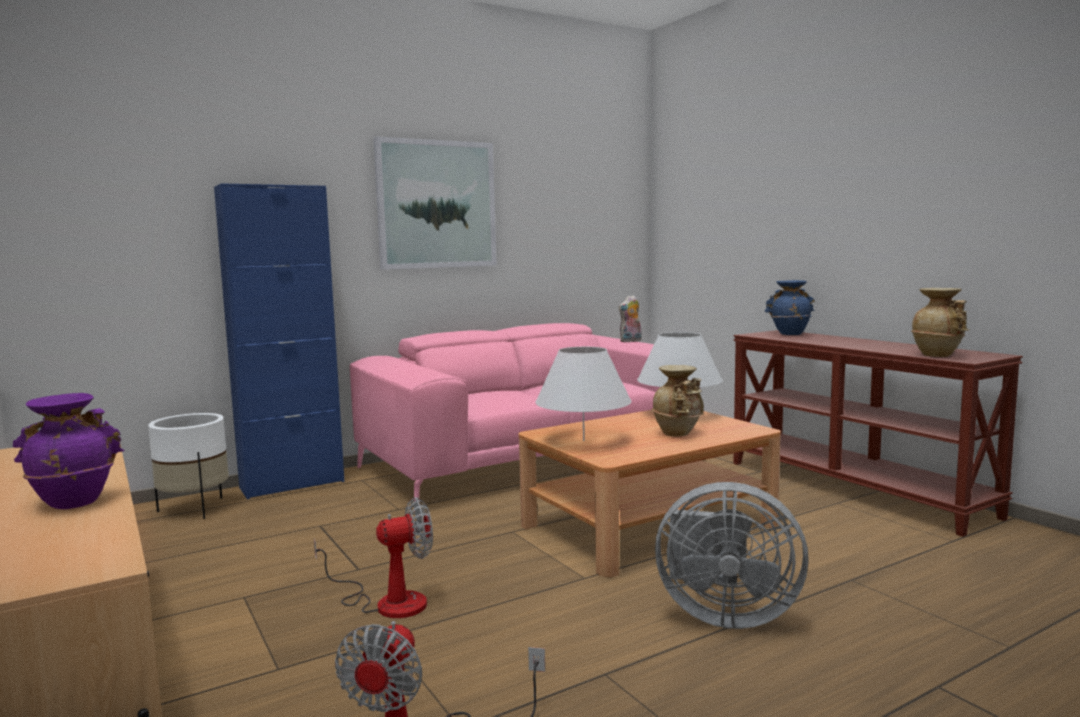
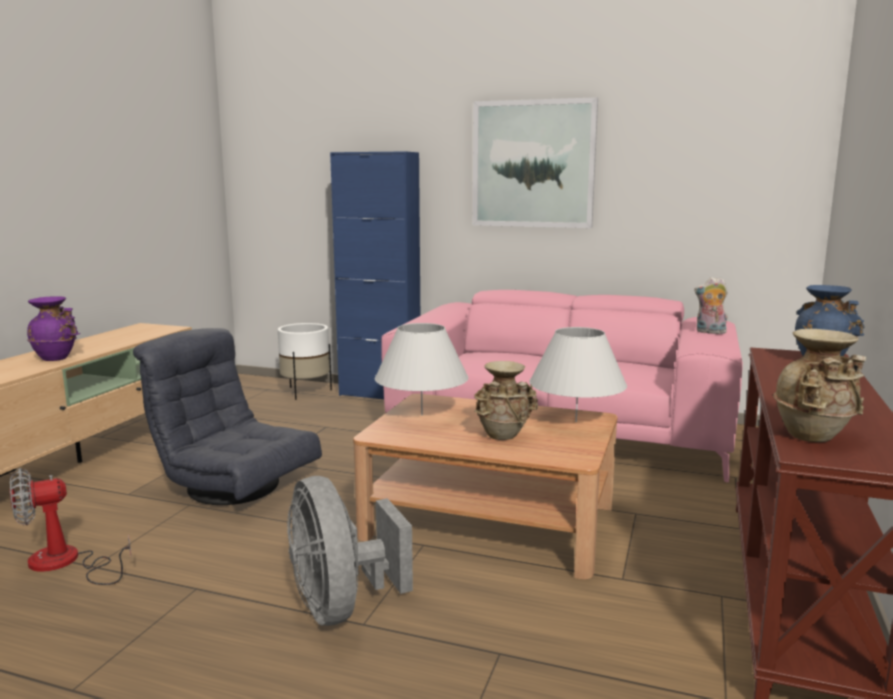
camera: 50 degrees right, 5 degrees up
(387, 602) = (236, 487): fan -> grey armchair

